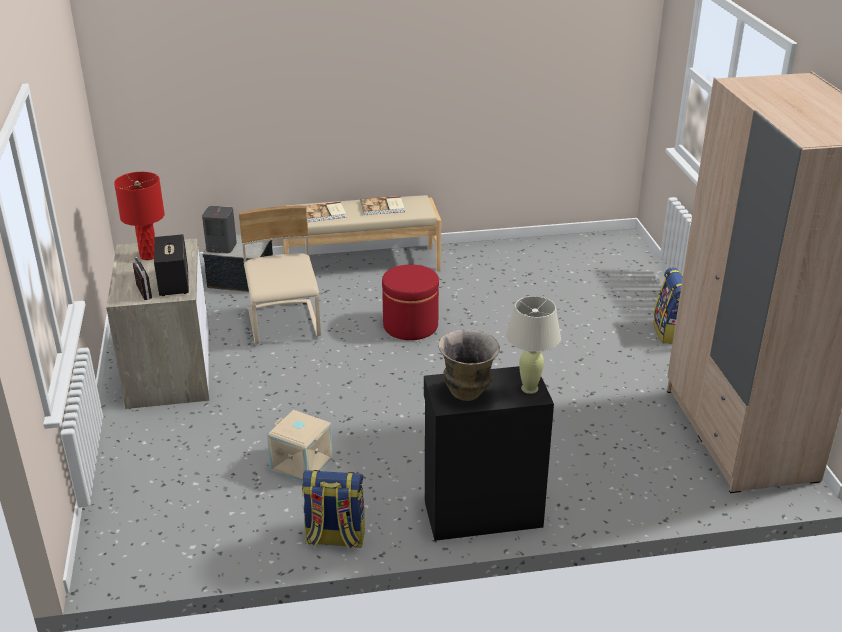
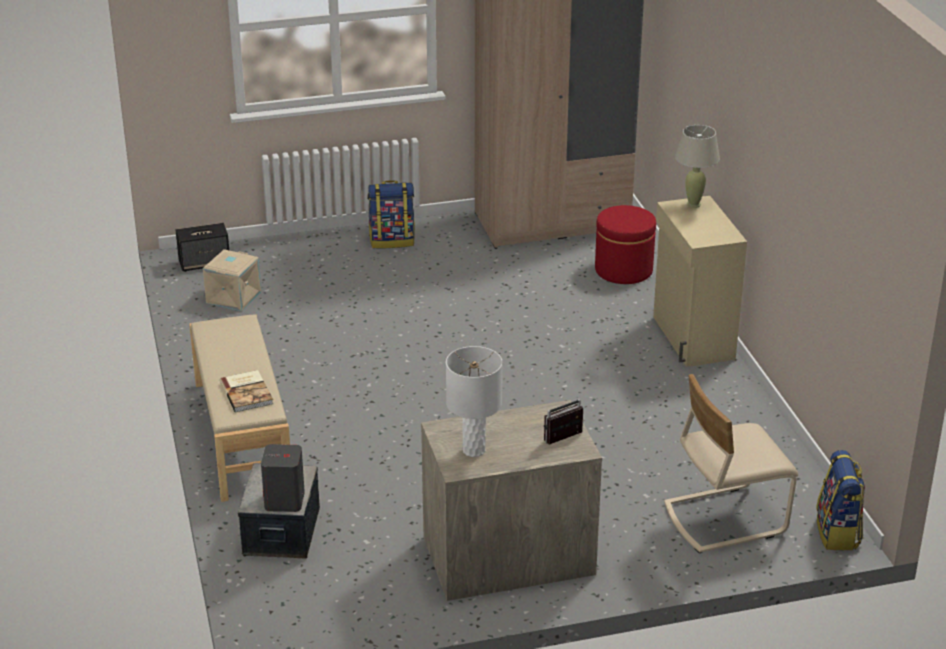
camera: 95 degrees left, 0 degrees up
(148, 256) = (474, 450): red table lamp -> white table lamp
(174, 283) = (537, 419): speaker -> speaker (205, 263)
(284, 324) = (397, 480): beige chair -> beige chair (724, 518)
(302, 463) = (656, 437): beige storage box -> beige storage box (233, 297)
(335, 538) = (752, 409): backpack -> backpack (838, 533)
(383, 207) = (230, 350): book -> none
(410, 326) = (393, 389): red ottoman -> red ottoman (623, 270)
(468, 393) = (710, 229): vase -> none
(481, 512) = (692, 338): black cabinet -> beige cabinet

